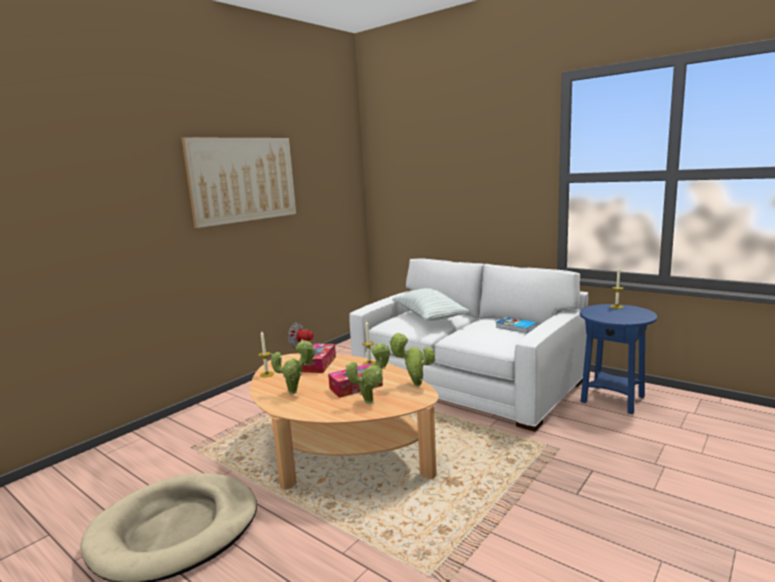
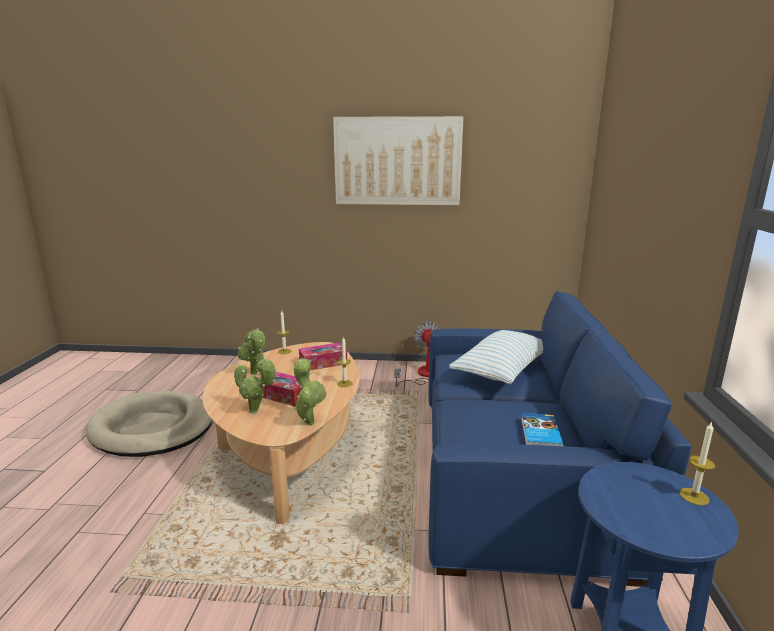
camera: 55 degrees right, 5 degrees up
(468, 380) = (517, 474): white sofa -> blue sofa

